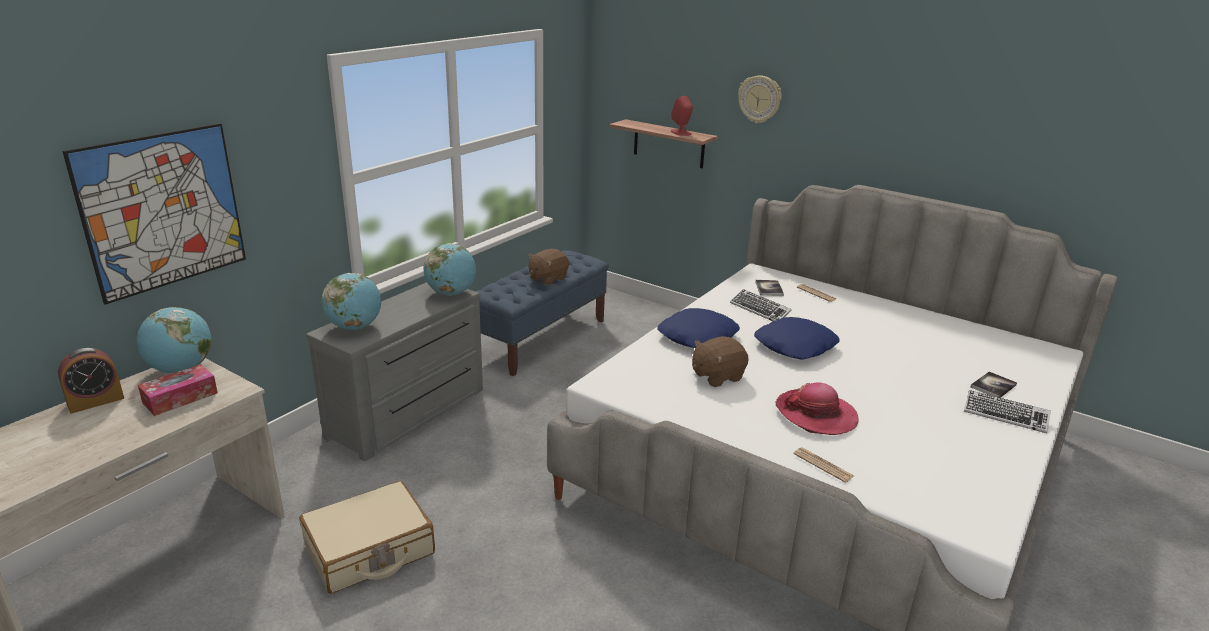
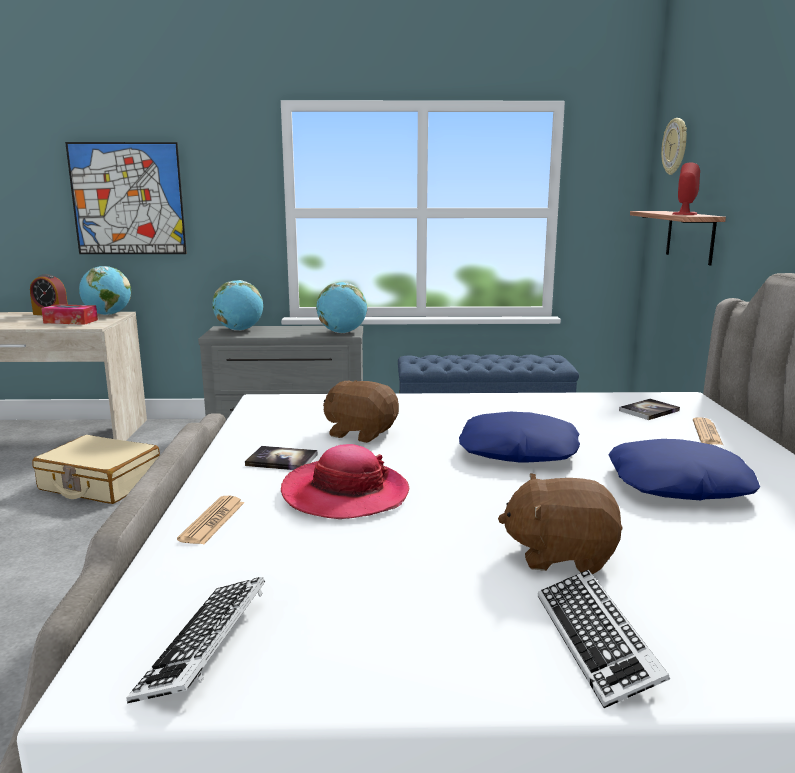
camera: 55 degrees right, 10 degrees down
(547, 278) = (484, 363): brown plush toy -> brown plush toy (560, 554)
(698, 337) = (440, 409): blue pillow -> blue pillow (678, 484)
(759, 99) = (764, 152): wall clock -> wall clock (675, 146)
(759, 310) = (576, 418): keyboard -> keyboard (205, 646)
(993, 386) = (700, 611): book -> book (282, 460)

